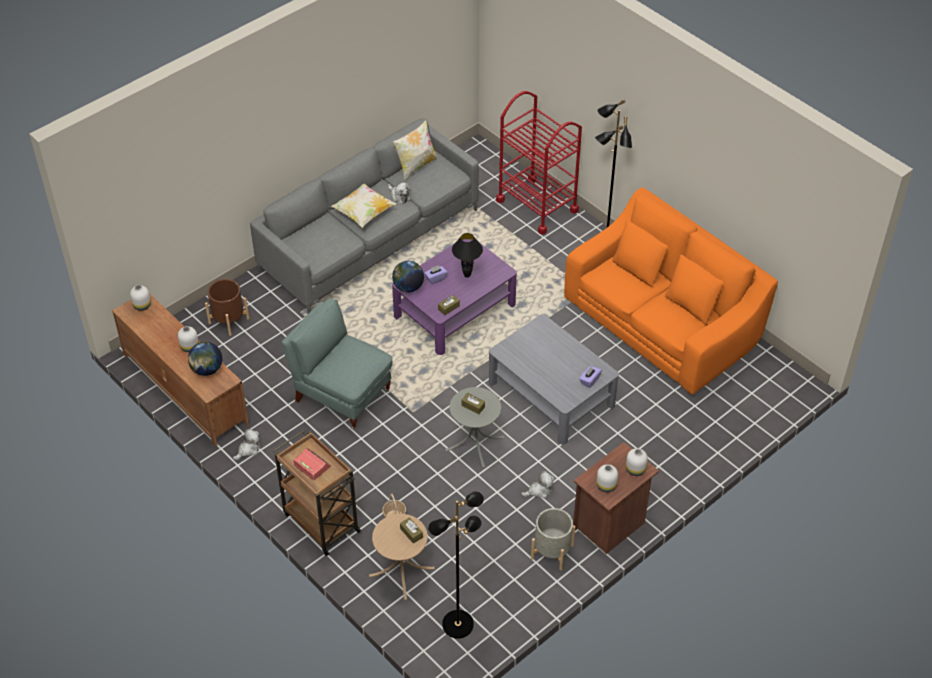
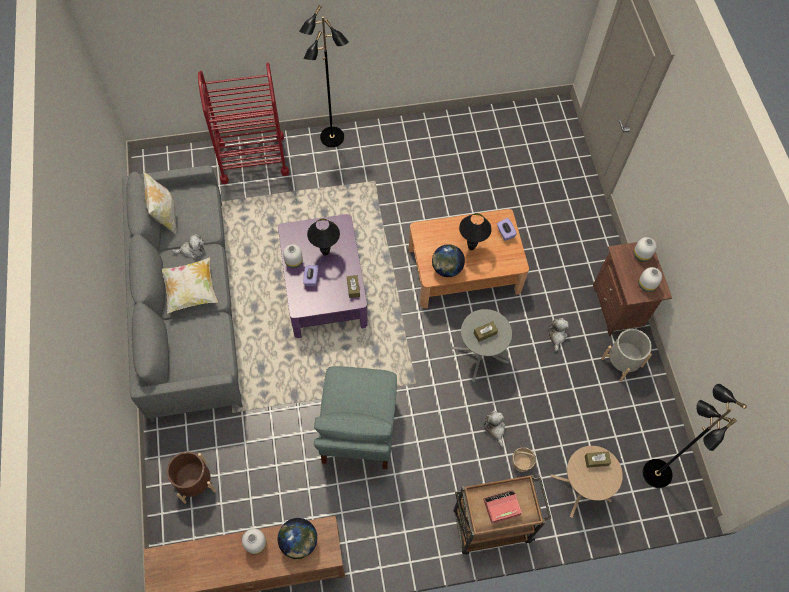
camera: 60 degrees left, 15 degrees up
(142, 305) = (163, 564): white vase -> white vase (294, 261)
(248, 449) = (368, 548): plush toy -> plush toy (495, 429)
(342, 395) = (358, 430): grey armchair -> grey armchair turned 60 degrees counterclockwise
(408, 287) = (305, 306): globe -> globe (446, 268)
(551, 394) = (464, 269): grey coffee table -> brown coffee table
(554, 364) = (471, 247): none -> black table lamp
(661, 323) = (443, 153): orange sofa -> none

